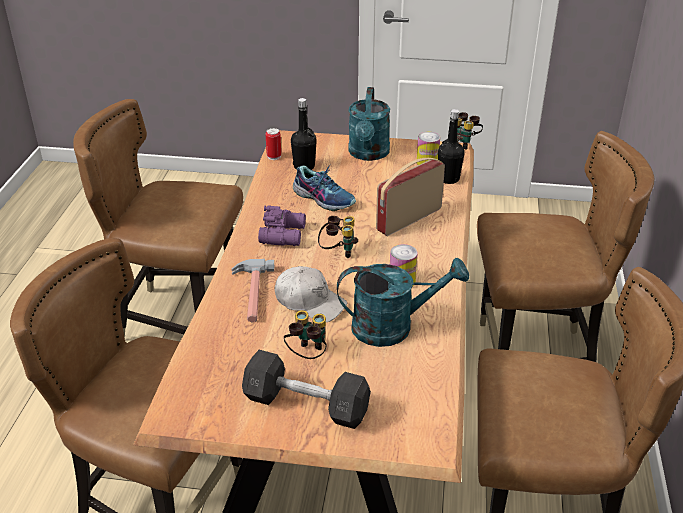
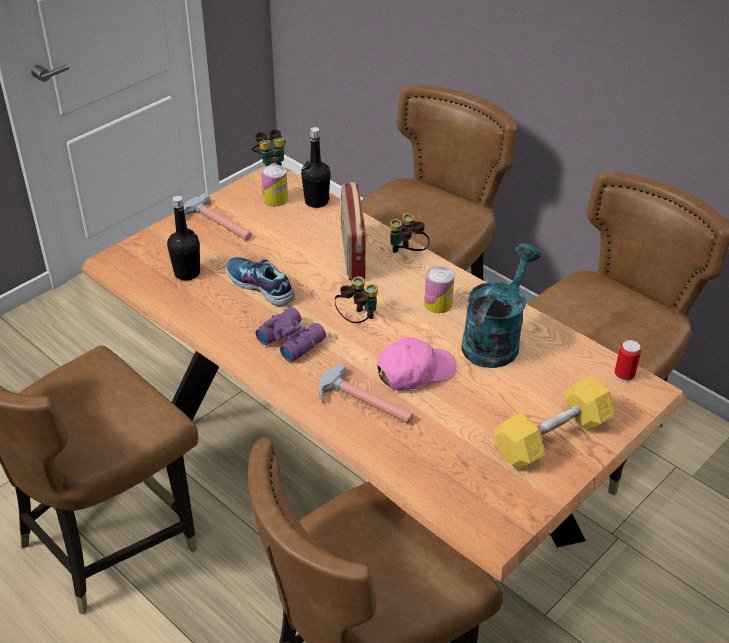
camera: 55 degrees left, 5 degrees up
(274, 156) = (141, 283): can -> can (624, 375)
(306, 405) = (552, 438): grey dumbbell -> yellow dumbbell
(307, 355) = (488, 407): binoculars -> binoculars (407, 254)
(310, 302) = (415, 372): white cap -> pink cap
(324, 198) = (260, 287): shoe -> shoe turned 120 degrees counterclockwise
(368, 154) = (217, 224): turquoise watering can -> hammer

